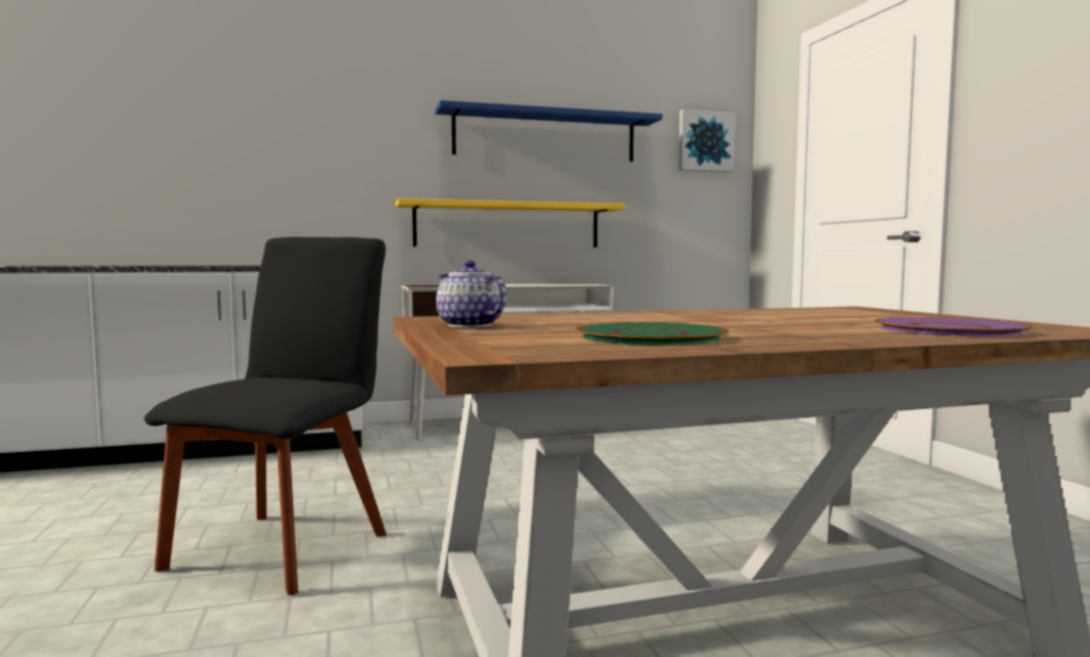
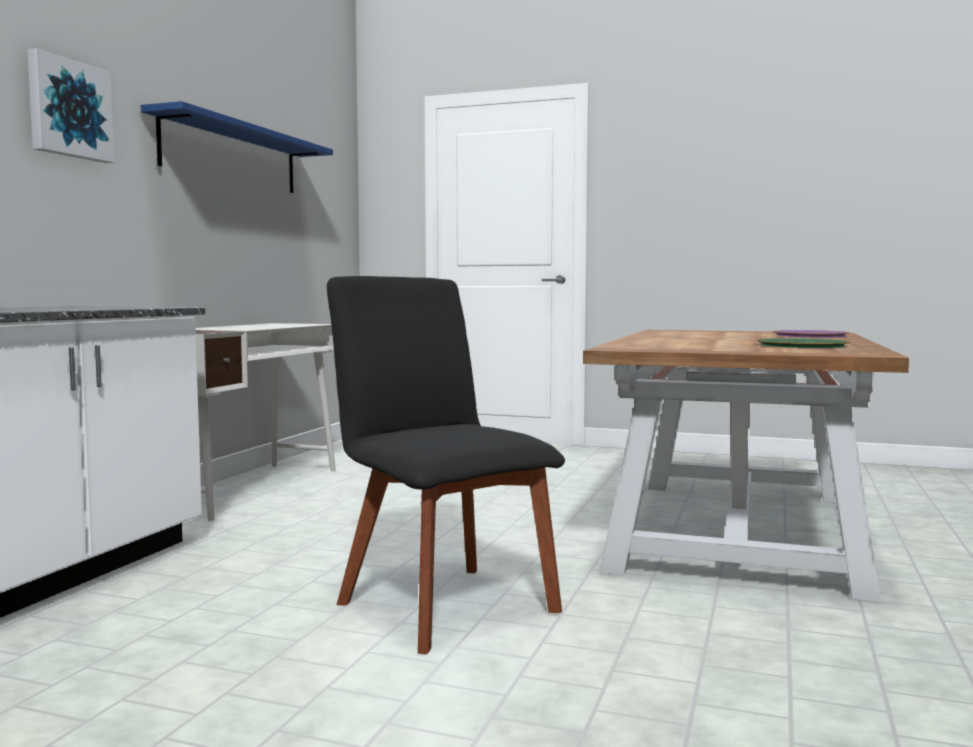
camera: 55 degrees left, 0 degrees up
(470, 325) = (695, 348): teapot -> none
(508, 225) = (206, 257): yellow shelf -> none
(705, 142) = (334, 179): picture -> picture (68, 109)

